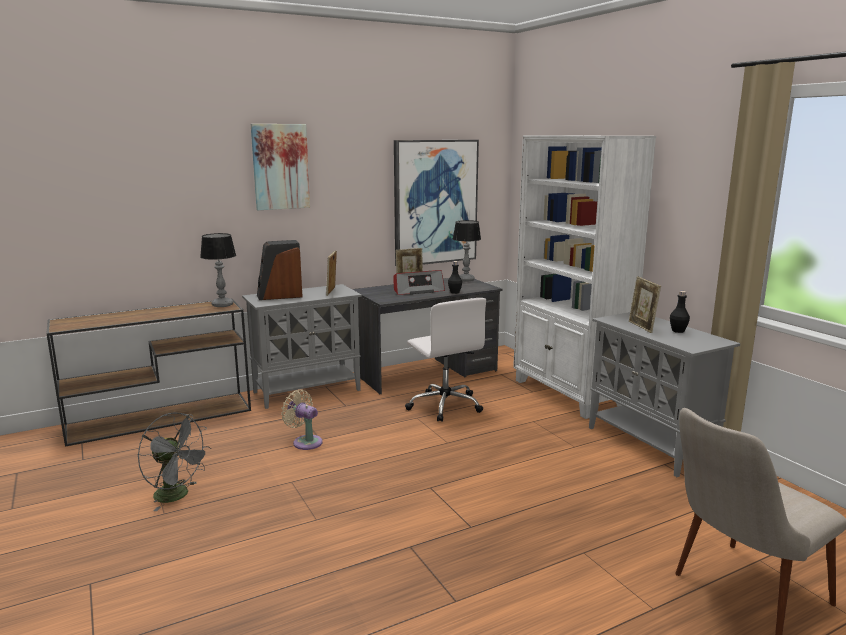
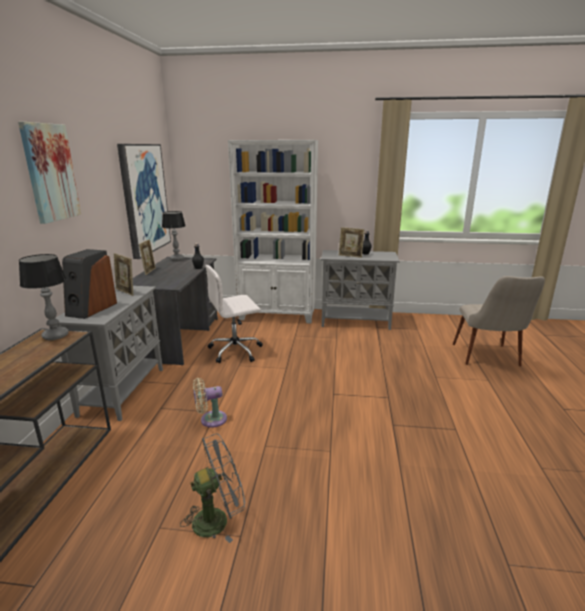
camera: 55 degrees left, 5 degrees up
(417, 290) = (171, 274): radio -> none
(444, 405) = (236, 351): white office chair -> white office chair turned 150 degrees clockwise

